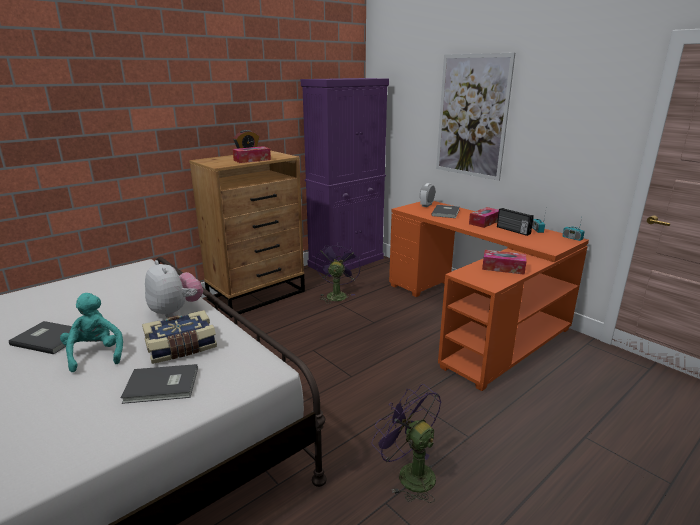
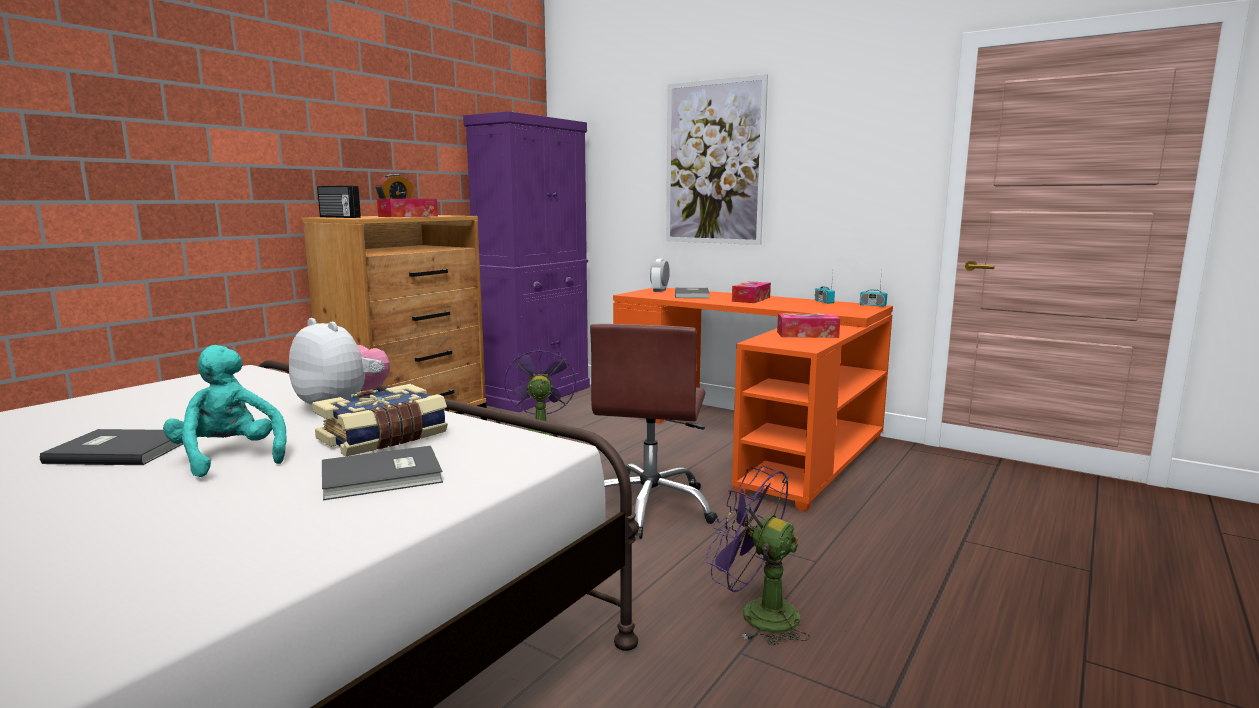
camera: 15 degrees left, 10 degrees down
(379, 372) = (650, 507): none -> brown office chair
(513, 230) = (794, 303): radio -> radio (338, 217)

